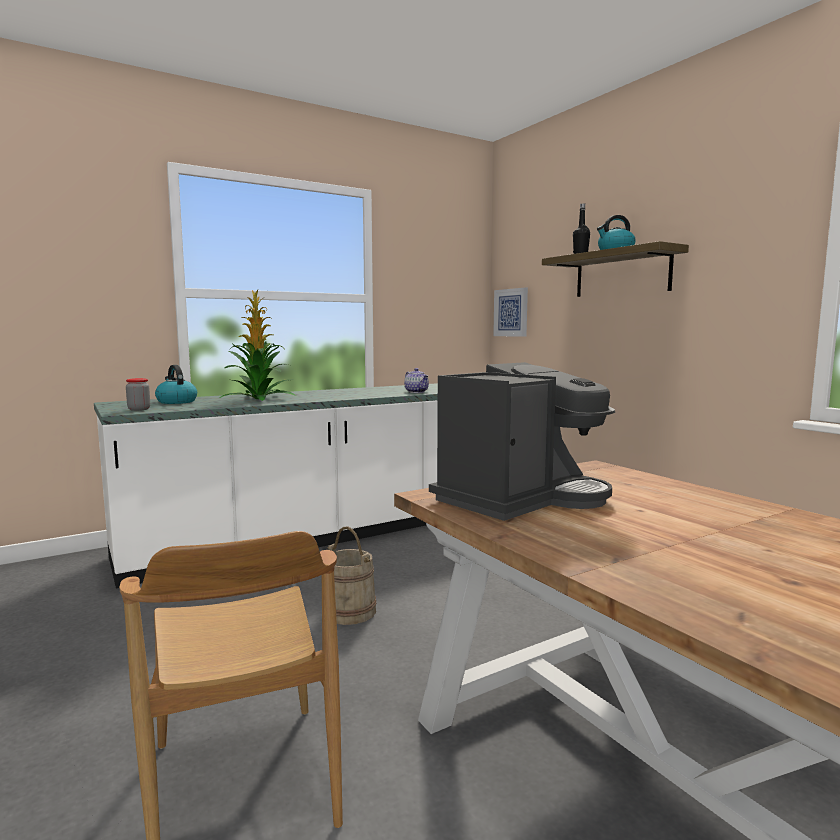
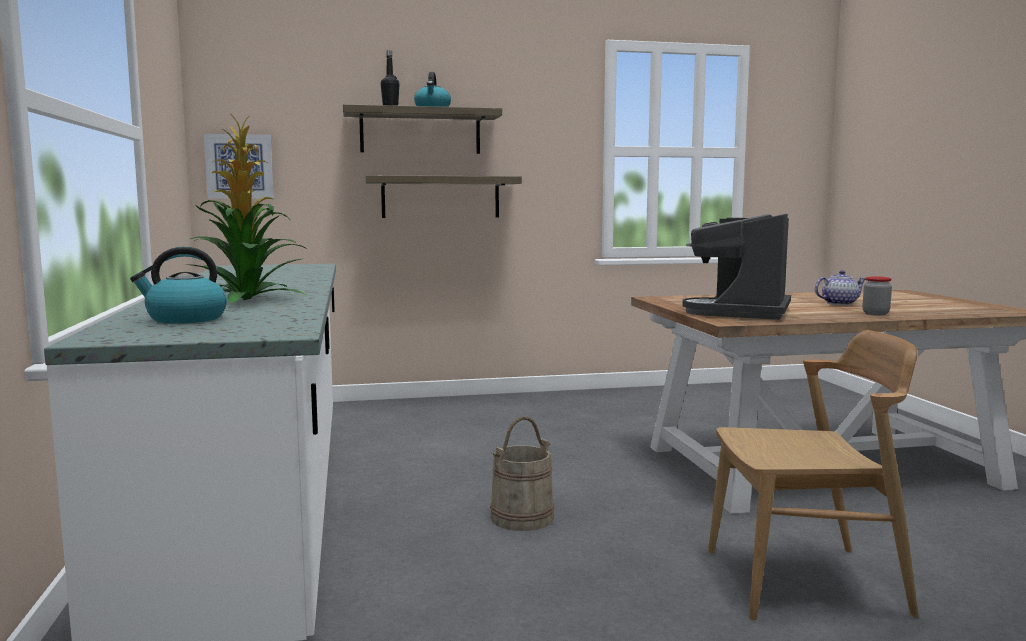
camera: 70 degrees left, 0 degrees up
(139, 409) = (264, 328): jar -> jar (875, 314)
(417, 392) = (302, 273): teapot -> teapot (839, 303)
(521, 498) = (744, 312): coffee machine -> coffee machine turned 135 degrees counterclockwise
(634, 336) = (440, 197): none -> shelf

